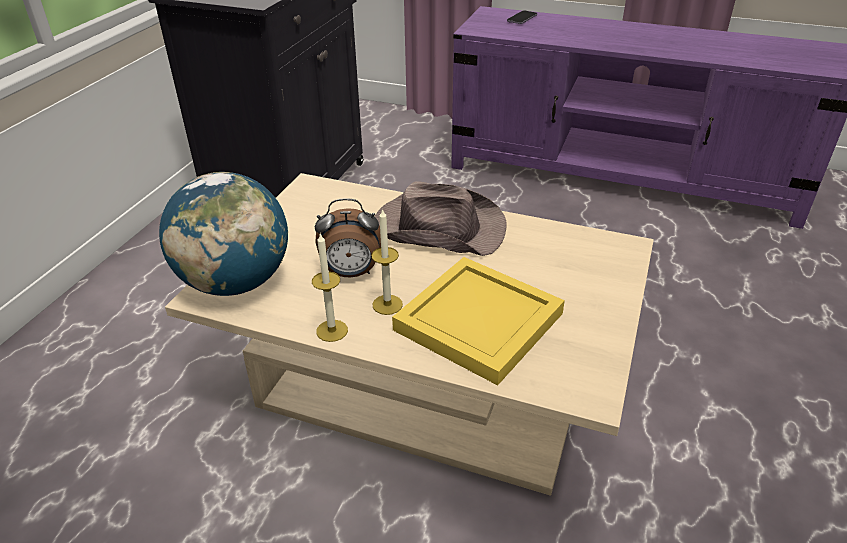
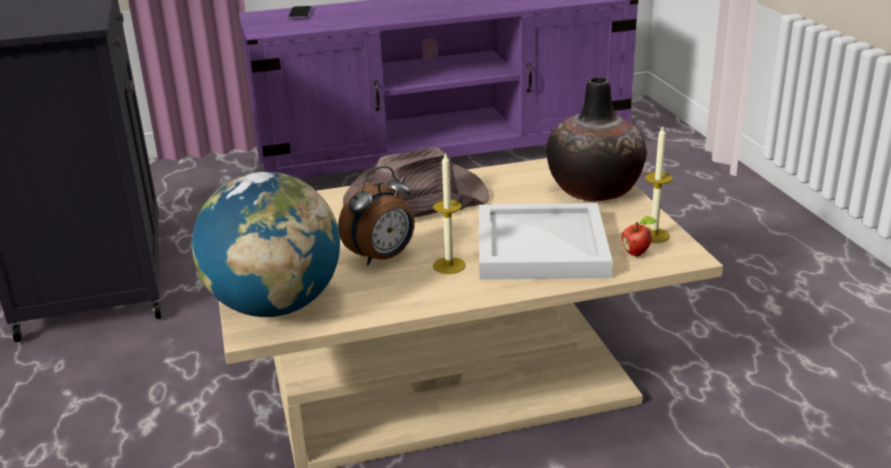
camera: 35 degrees left, 10 degrees down
(332, 330) = (426, 300): candle -> candle (653, 235)
(481, 321) = (543, 246): yellow tray -> white tray
(552, 370) = (637, 253): none -> apple
(597, 281) = (594, 190): none -> vase

